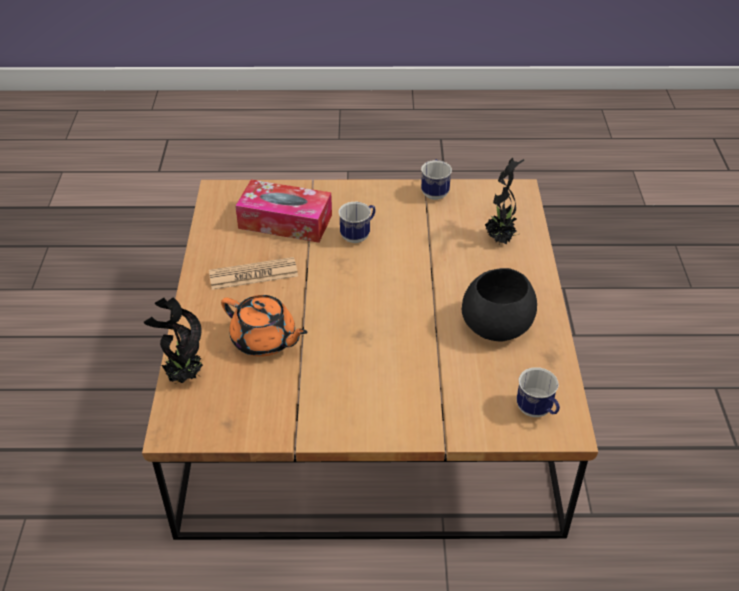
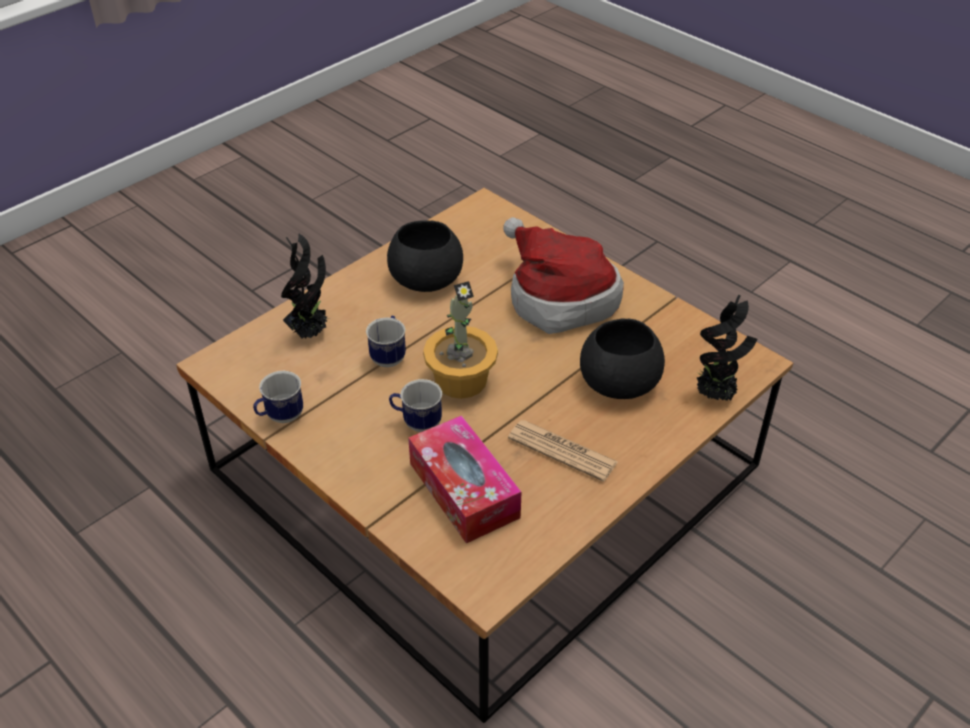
camera: 135 degrees left, 0 degrees up
(264, 340) = (617, 382): orange teapot -> black bowl
(369, 274) = (460, 379): none -> potted plant
(384, 378) = (557, 298): none -> hat
(537, 411) = (486, 221): mug -> mug (389, 355)

